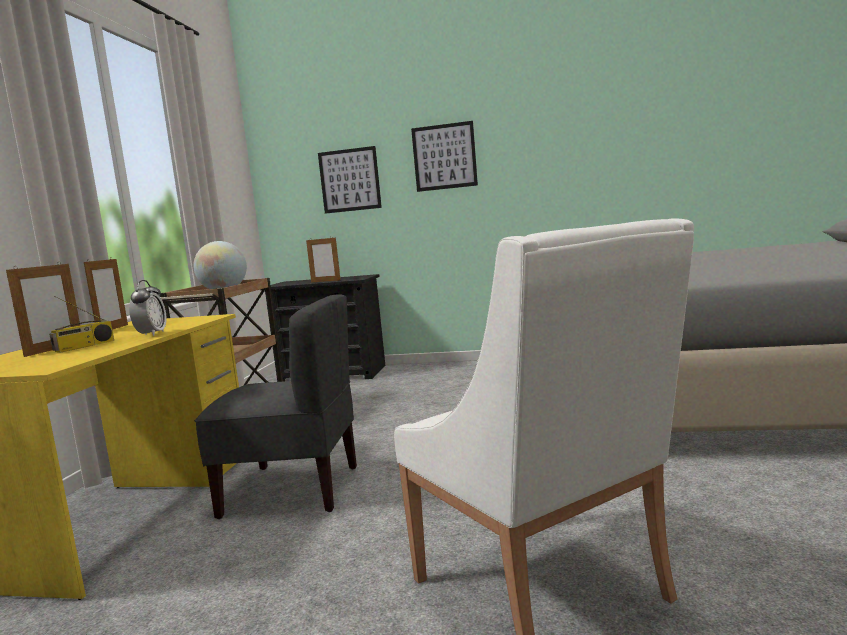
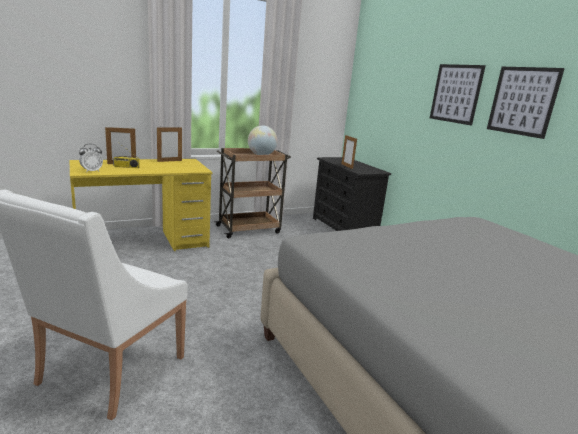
camera: 50 degrees right, 10 degrees up
(152, 334) = (152, 170): alarm clock -> alarm clock (91, 171)
(293, 490) = (181, 270): grey chair -> none
(349, 180) = (395, 97): picture -> picture (522, 101)

